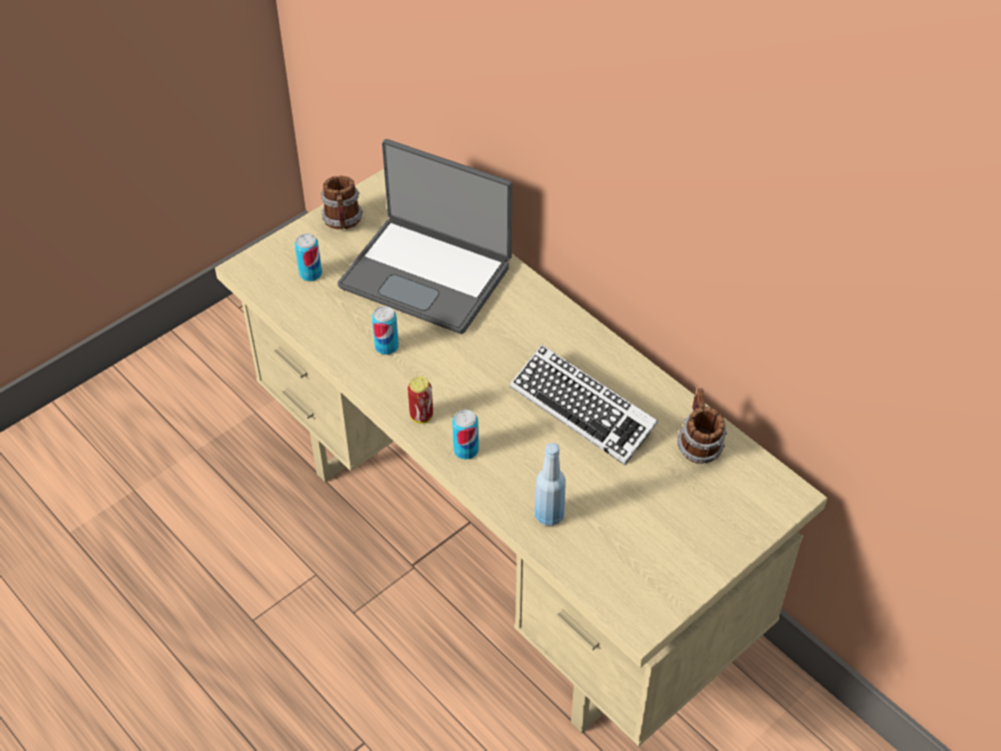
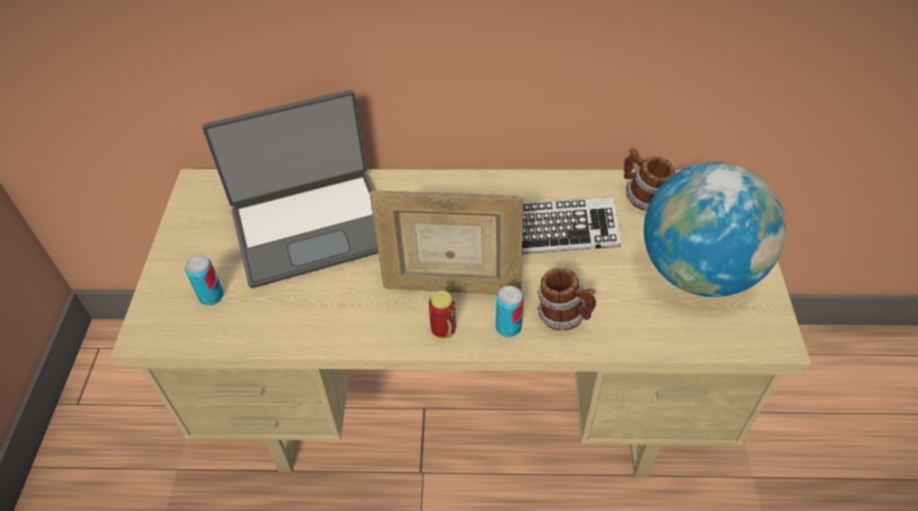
camera: 45 degrees left, 0 degrees up
(343, 222) = (191, 238): mug -> mug (564, 316)
(386, 346) = (348, 302): can -> none
(465, 391) = (450, 286): none -> picture frame
(549, 515) = (624, 322): blue bottle -> none
(656, 531) = (698, 271): none -> globe

